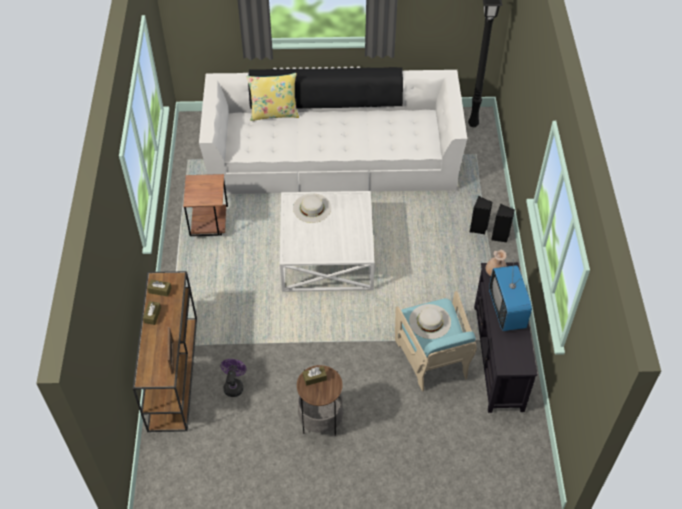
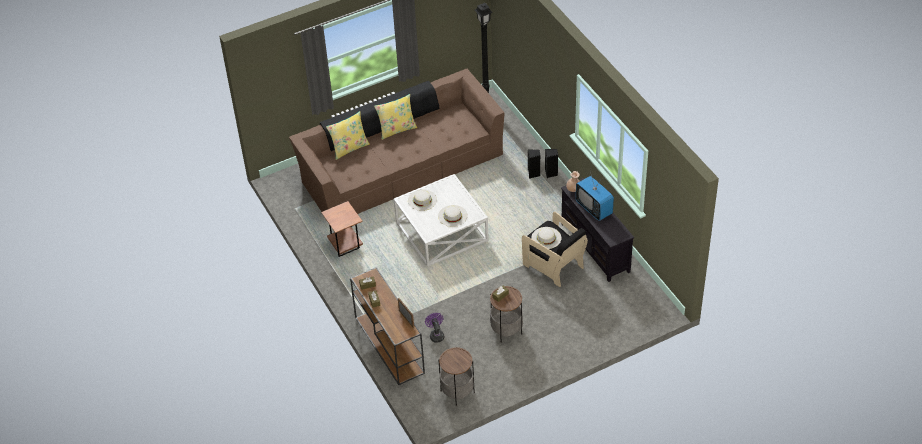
camera: 25 degrees left, 5 degrees down
(208, 477) = (457, 392): none -> side table
(333, 155) = (400, 164): white sofa -> brown sofa
(334, 242) = (452, 216): none -> white hat
(340, 112) = (397, 129): none -> yellow pillow
(432, 357) = (553, 265): turquoise armchair -> black armchair

